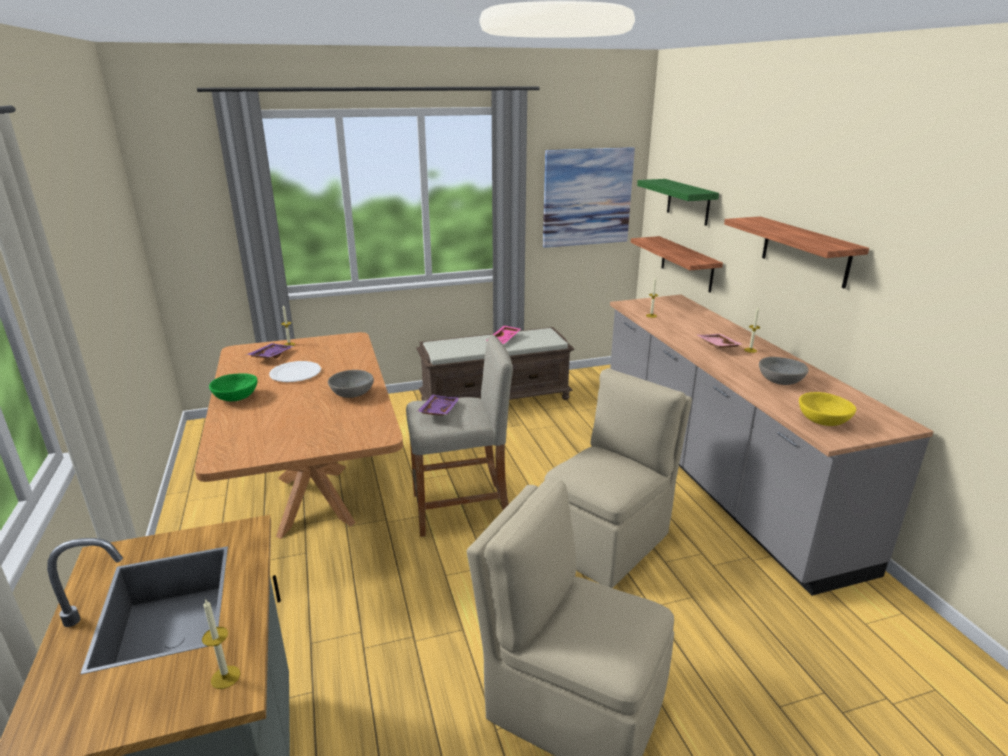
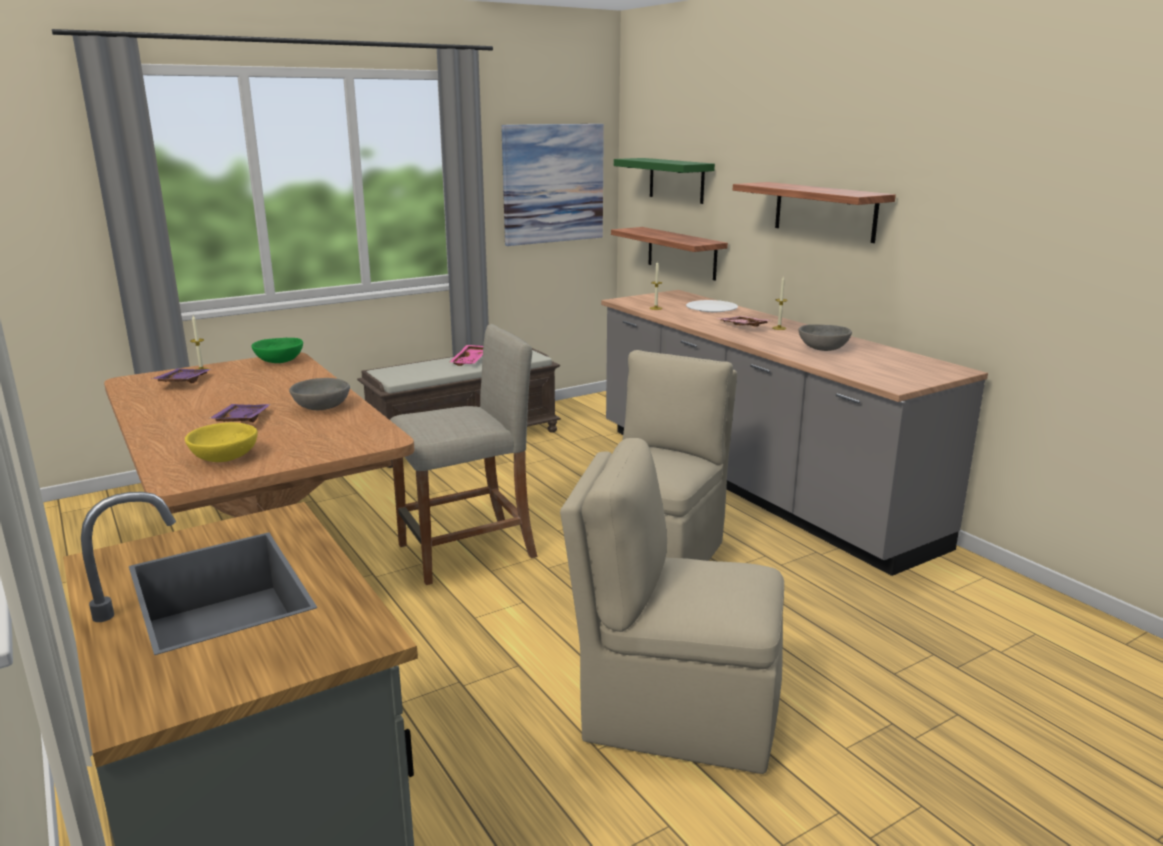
camera: 15 degrees left, 5 degrees down
(225, 677) = (350, 629): candle -> none
(237, 397) = (161, 423): green bowl -> green bowl (280, 361)
(295, 373) = (229, 395): white plate -> white plate (711, 308)
(438, 411) = (436, 419): purple tray -> purple tray (240, 421)
(823, 421) = (882, 374): yellow bowl -> yellow bowl (226, 458)

